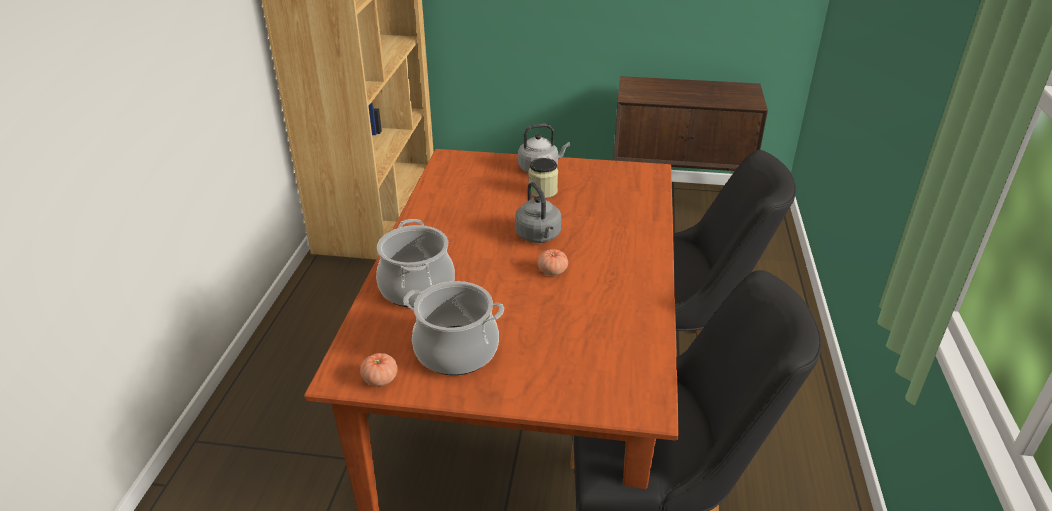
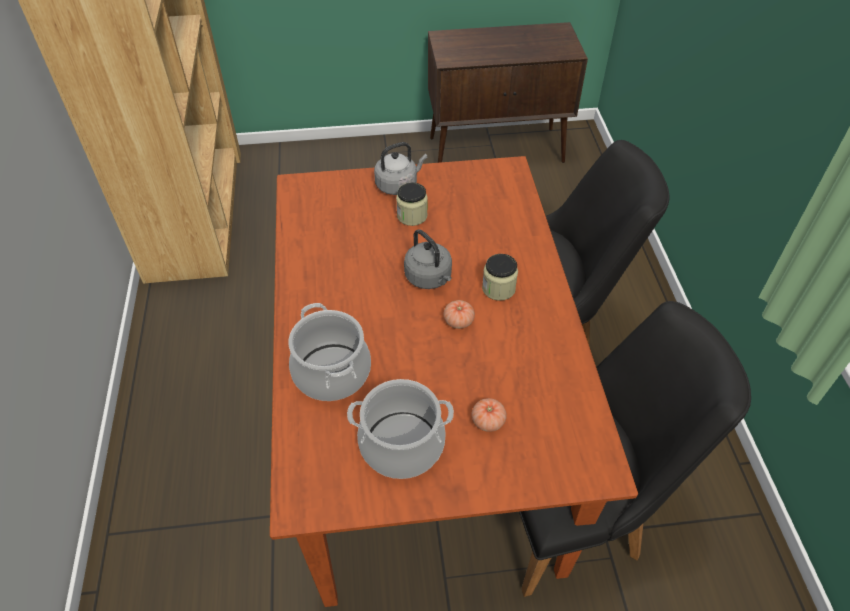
camera: 15 degrees left, 15 degrees up
(380, 379) = (340, 498): tomato -> tomato (488, 421)
(602, 253) = (498, 288): none -> jar

